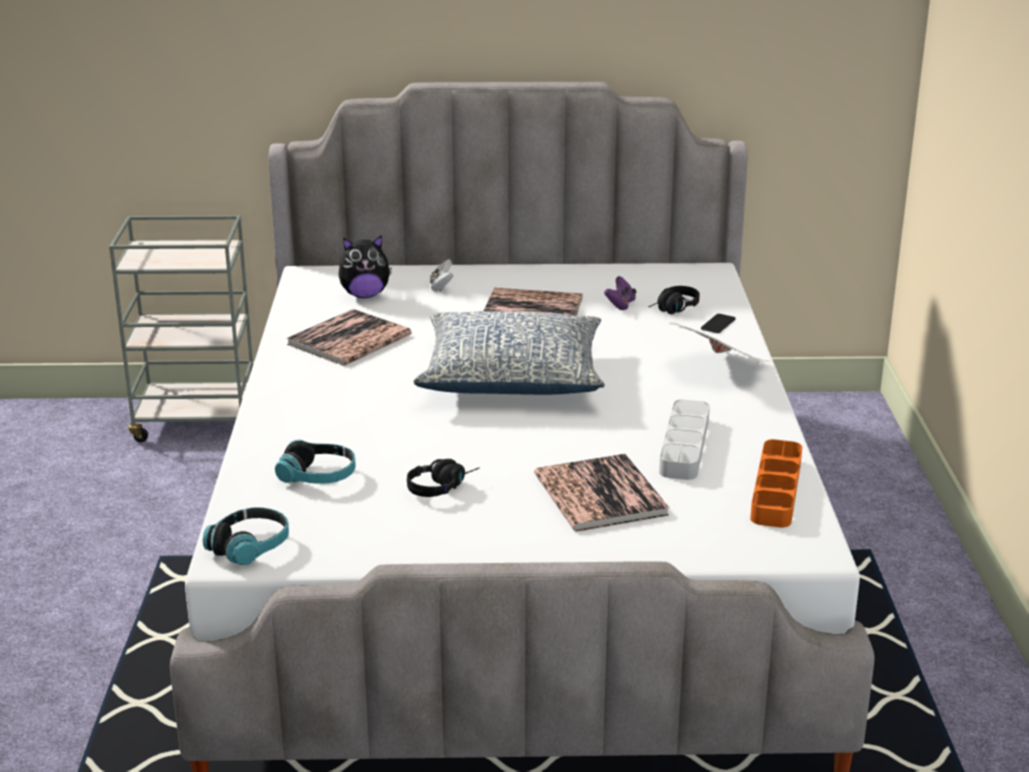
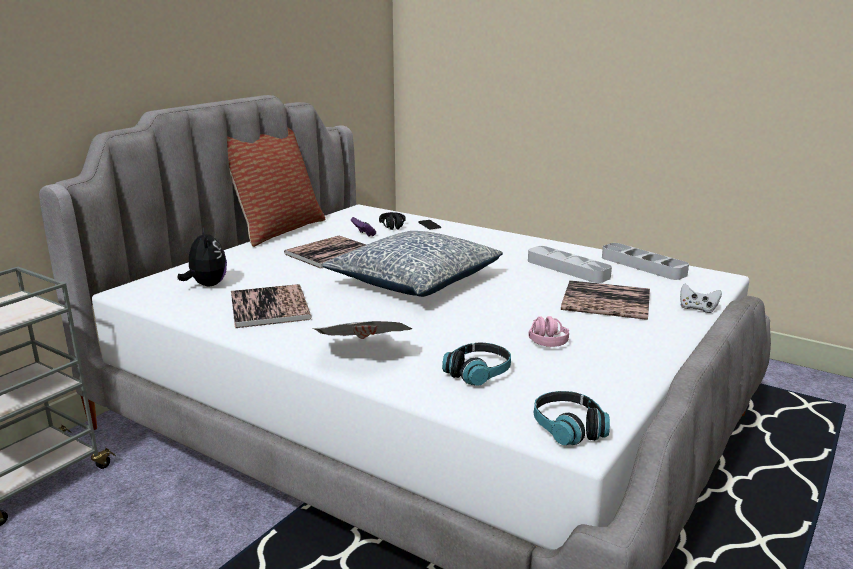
camera: 55 degrees left, 5 degrees down
(365, 295) = (207, 285): plush toy -> plush toy turned 45 degrees counterclockwise
(441, 287) = (244, 263): white game controller -> white game controller (697, 309)
(442, 487) = (546, 338): black headphones -> pink headphones
(562, 262) = (277, 230): none -> pillow
(721, 369) = (486, 239): newspaper -> newspaper (364, 354)
(776, 490) = (643, 266): orange tray -> grey tray

